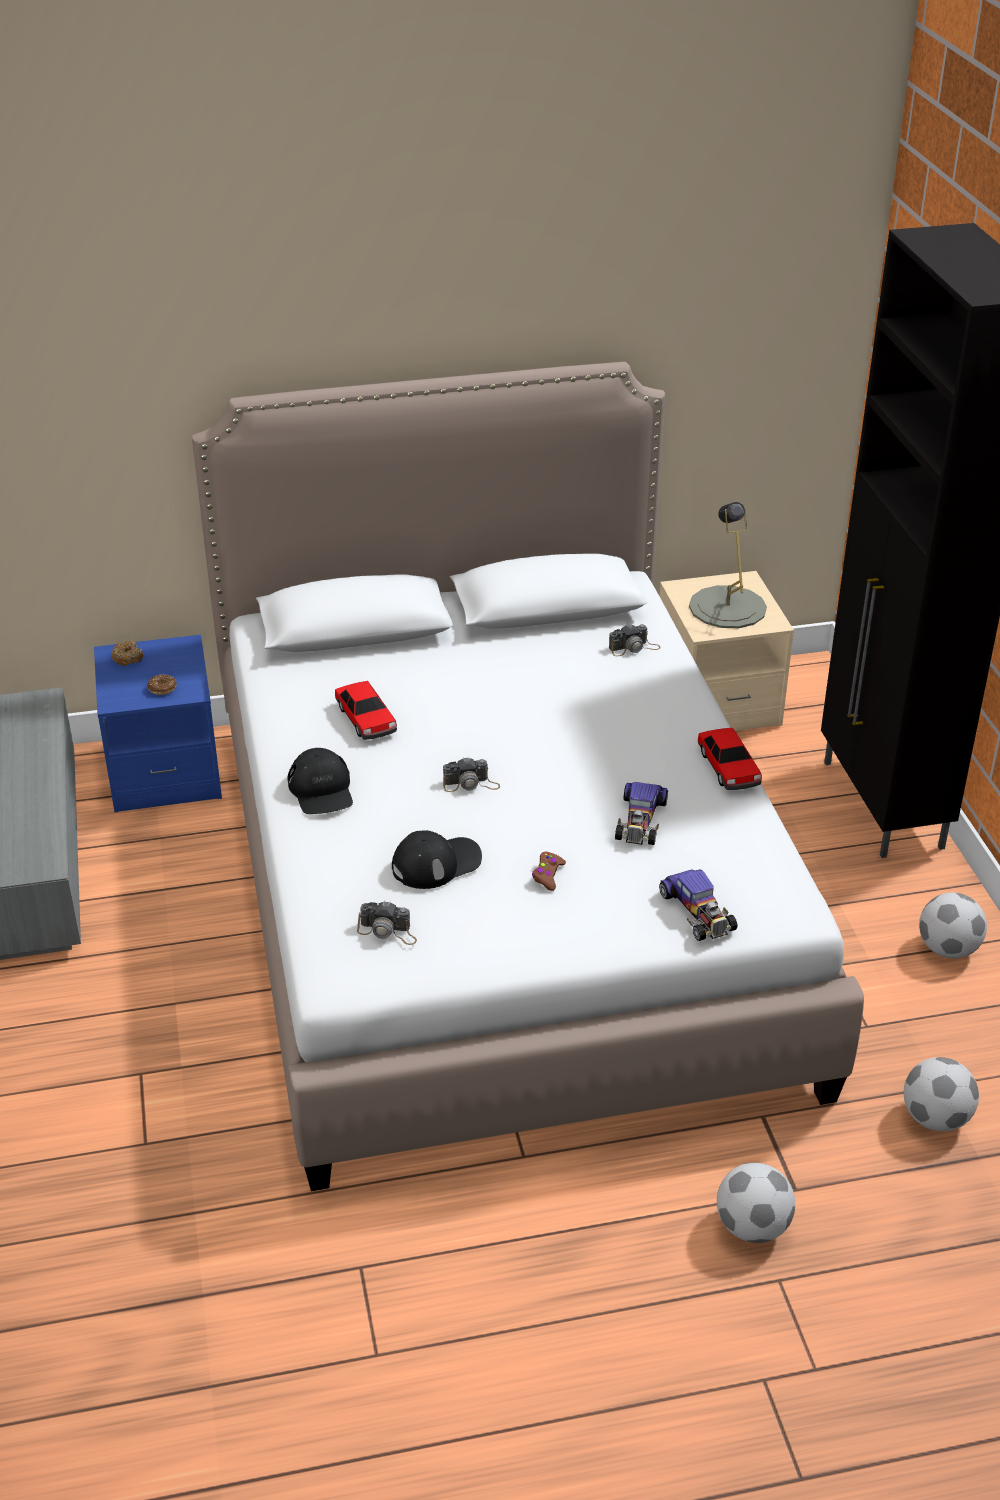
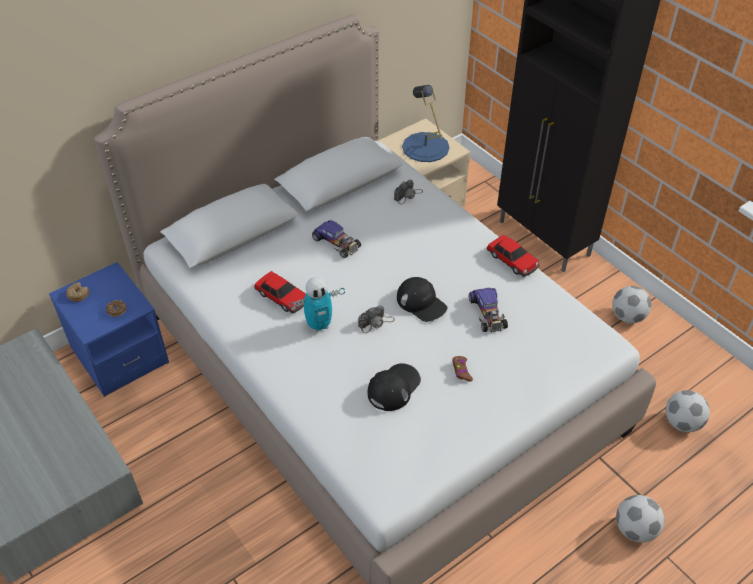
camera: 25 degrees left, 10 degrees up
(321, 790) = (287, 359): black cap -> black cap (421, 303)
(388, 931) = (396, 448): camera -> none
(391, 764) = (319, 325): none -> toy robot
(698, 911) = (559, 365): toy car -> toy car (336, 243)
(727, 607) = (425, 147): grey table lamp -> blue table lamp

